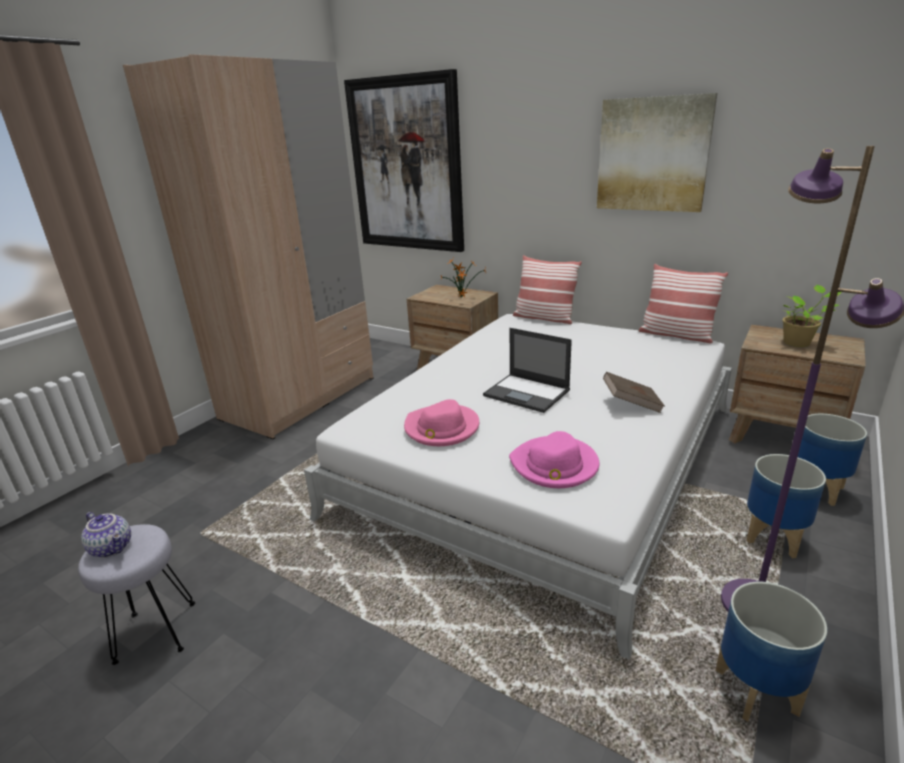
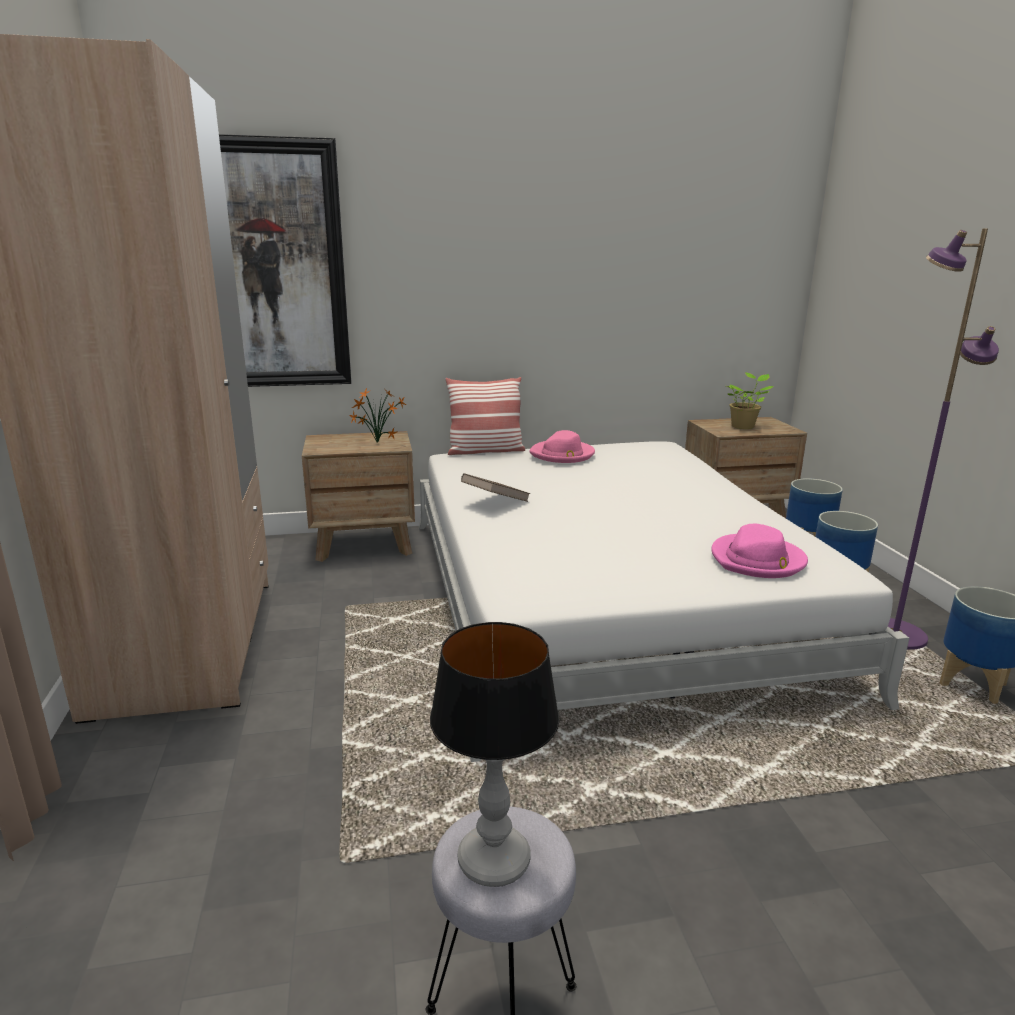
camera: 45 degrees left, 5 degrees down
(113, 547) = (492, 860): teapot -> table lamp
(441, 428) = (610, 567): pink hat -> pink hat (562, 454)
(527, 393) = (620, 514): laptop -> none
(631, 404) = (709, 500): brown book -> brown book (495, 502)
(653, 155) = (588, 256): picture -> none
(676, 335) = (633, 442): pillow -> none

